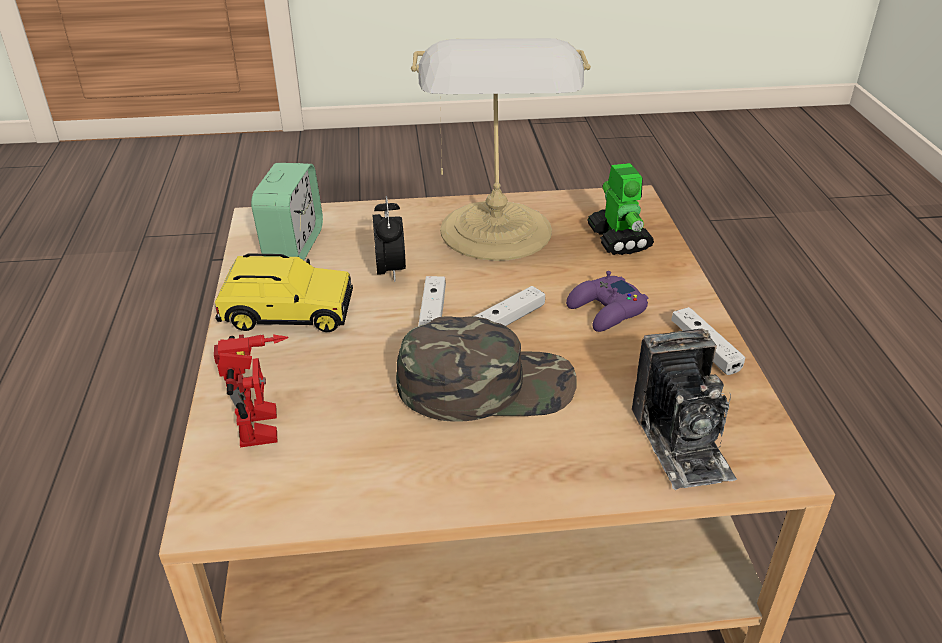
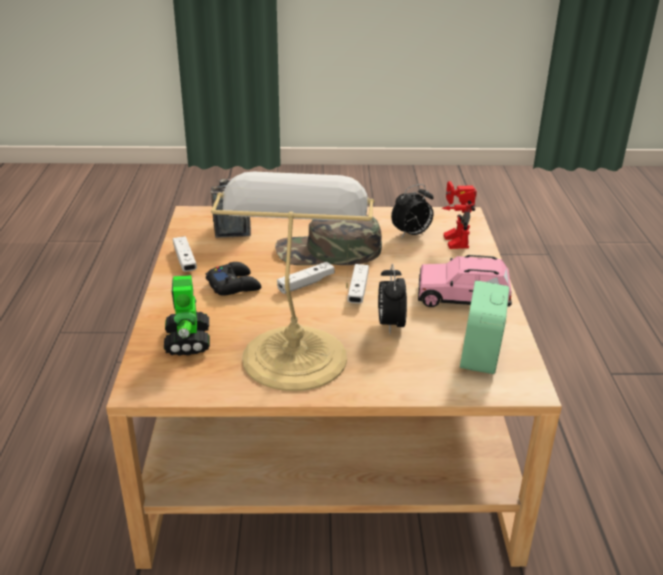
camera: 175 degrees left, 5 degrees down
(288, 313) = (462, 298): yellow toy car -> pink toy car
(337, 439) = (411, 234): none -> alarm clock
(606, 311) = (234, 285): purple game controller -> black game controller

